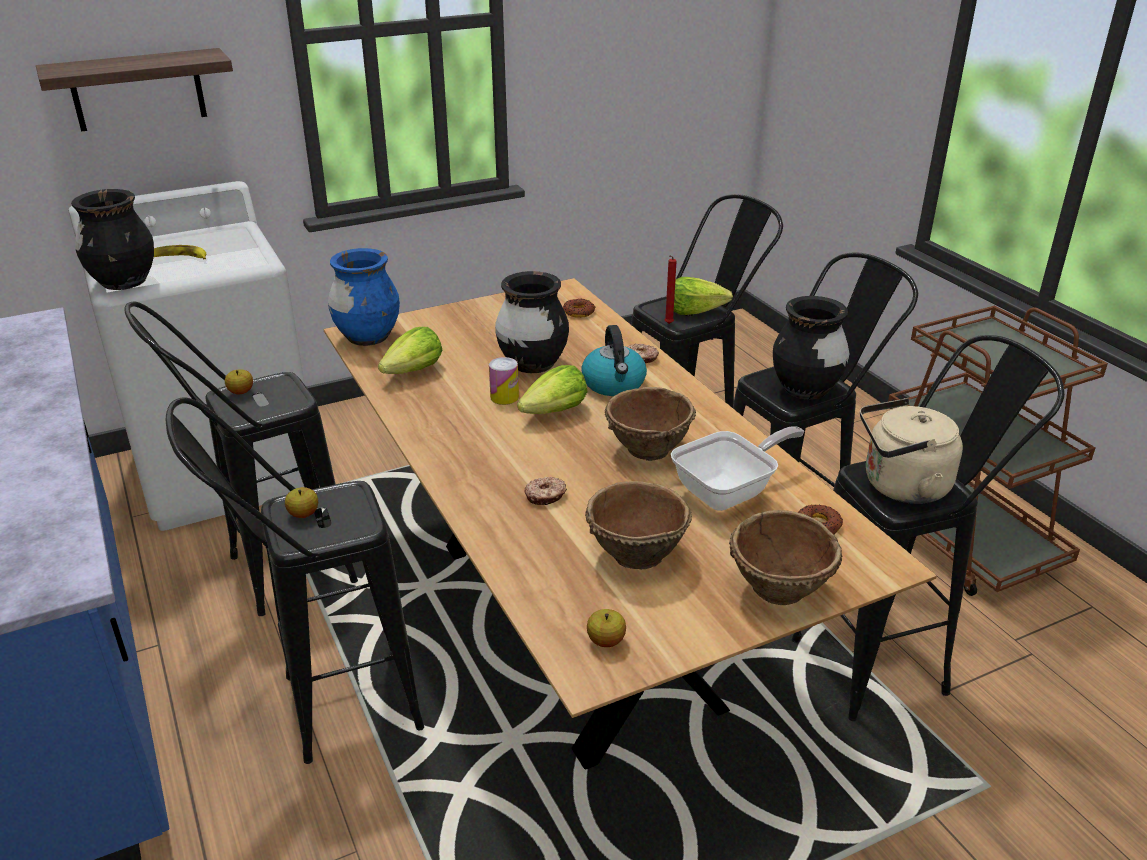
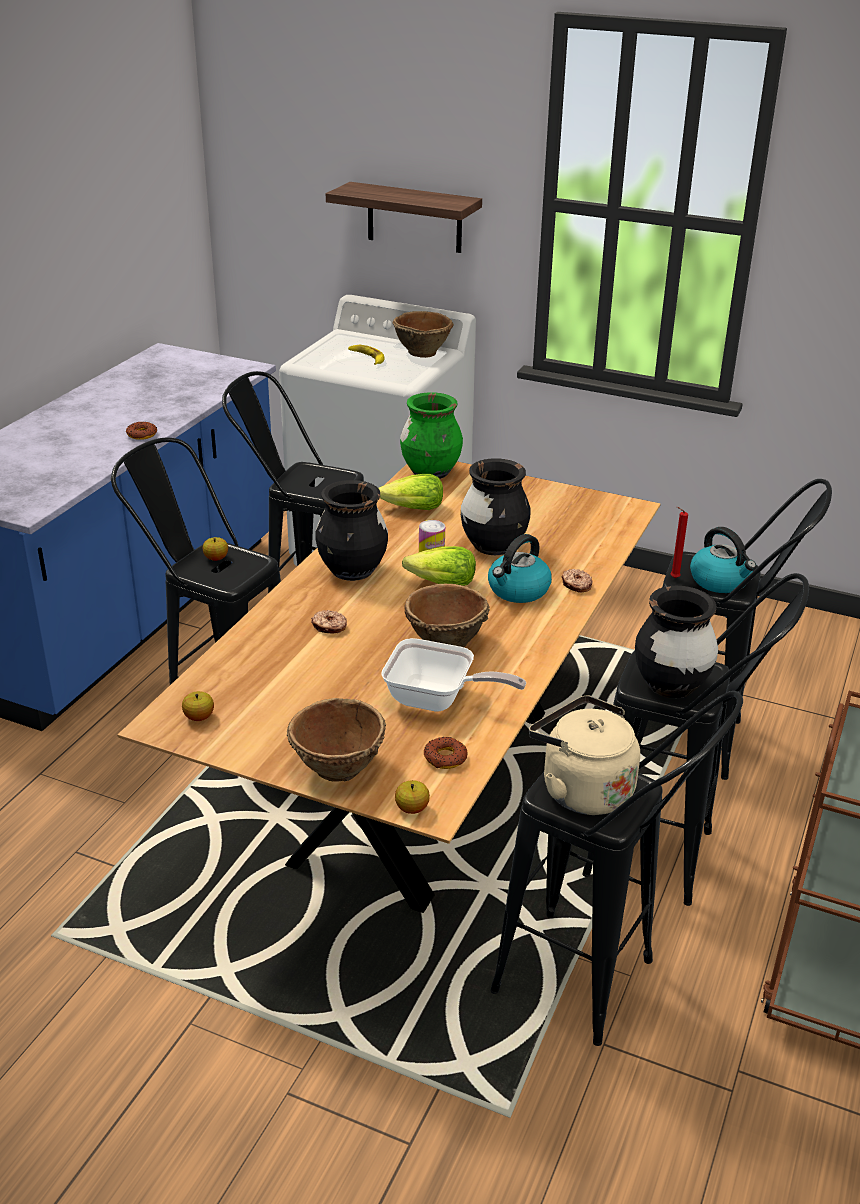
camera: 50 degrees right, 0 degrees up
(124, 283) = (310, 361): black vase -> black vase (353, 571)
(241, 392) = (313, 471): apple -> apple (412, 808)
(368, 337) = (431, 473): blue vase -> green vase
(579, 312) = (606, 529): donut -> donut (141, 434)
(635, 554) = (306, 690): brown bowl -> brown bowl (422, 352)
(695, 311) = (720, 581): lettuce -> kettle

